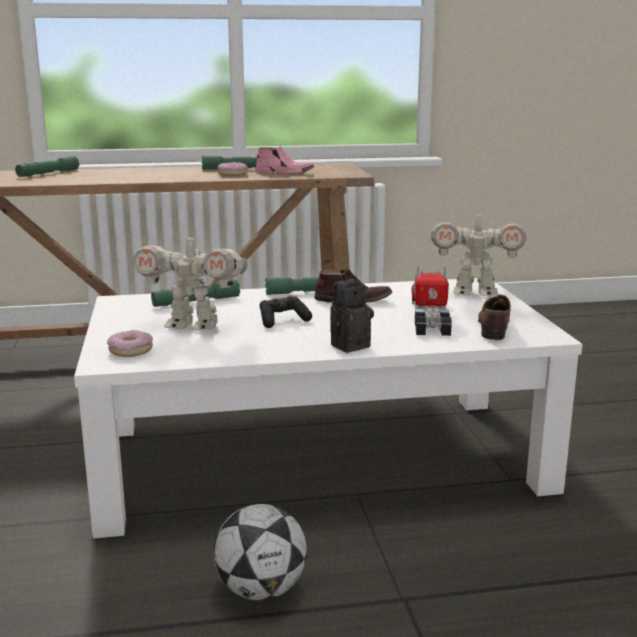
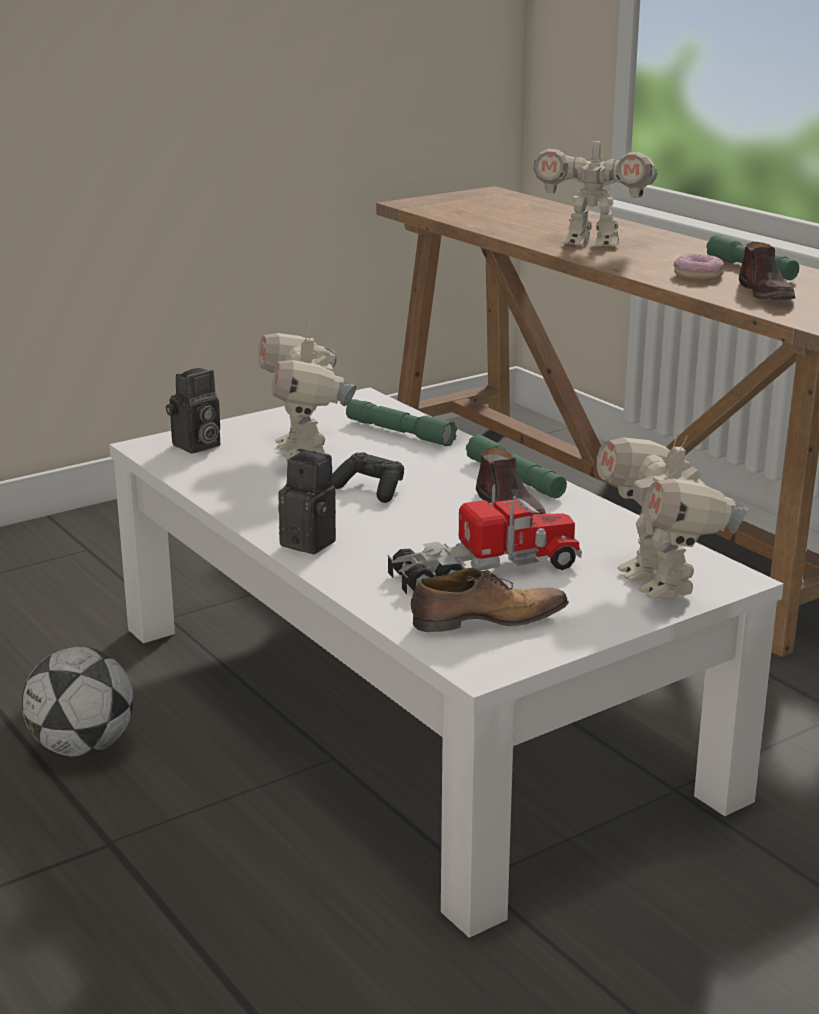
camera: 65 degrees right, 5 degrees up
(48, 173) = (550, 215): green flashlight -> none
(130, 176) = (591, 243): none -> toy robot
(131, 350) = (196, 446): donut -> camera
(285, 173) = (766, 294): pink shoe -> brown shoe

